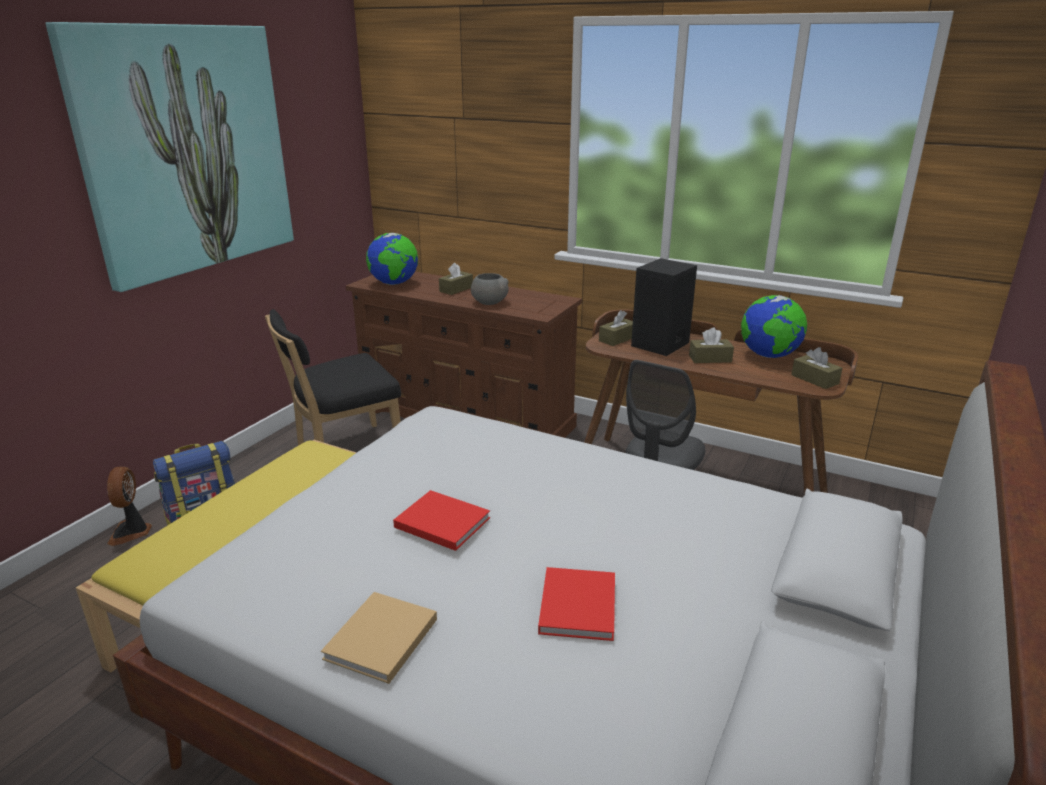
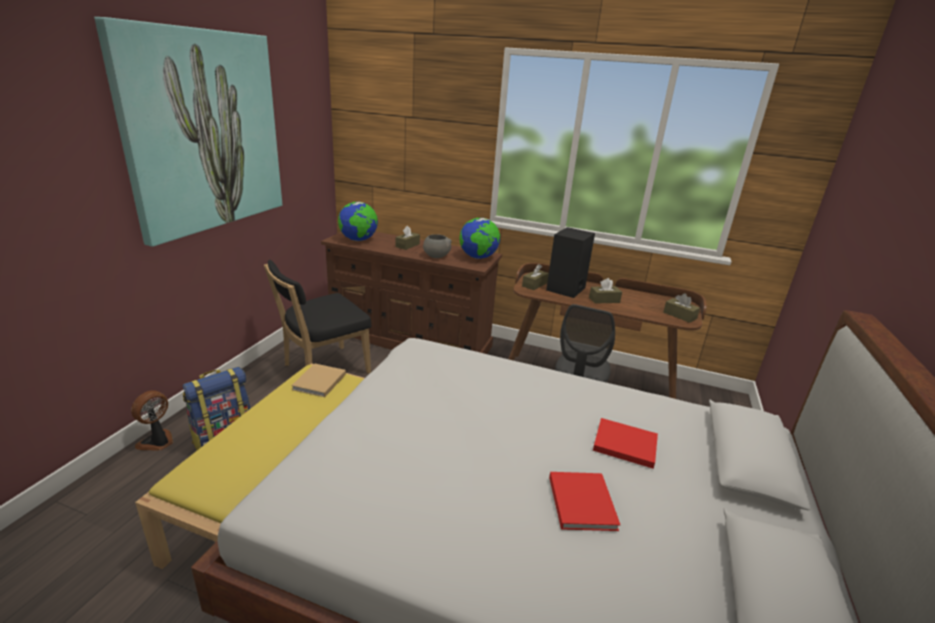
camera: 10 degrees left, 0 degrees up
(131, 532) = (158, 442): fan -> fan turned 45 degrees clockwise
(379, 641) = (439, 545): beige book -> beige book (318, 382)
(440, 521) = (453, 435): red book -> red book (623, 444)
(769, 356) = (642, 298): globe -> globe (478, 257)

